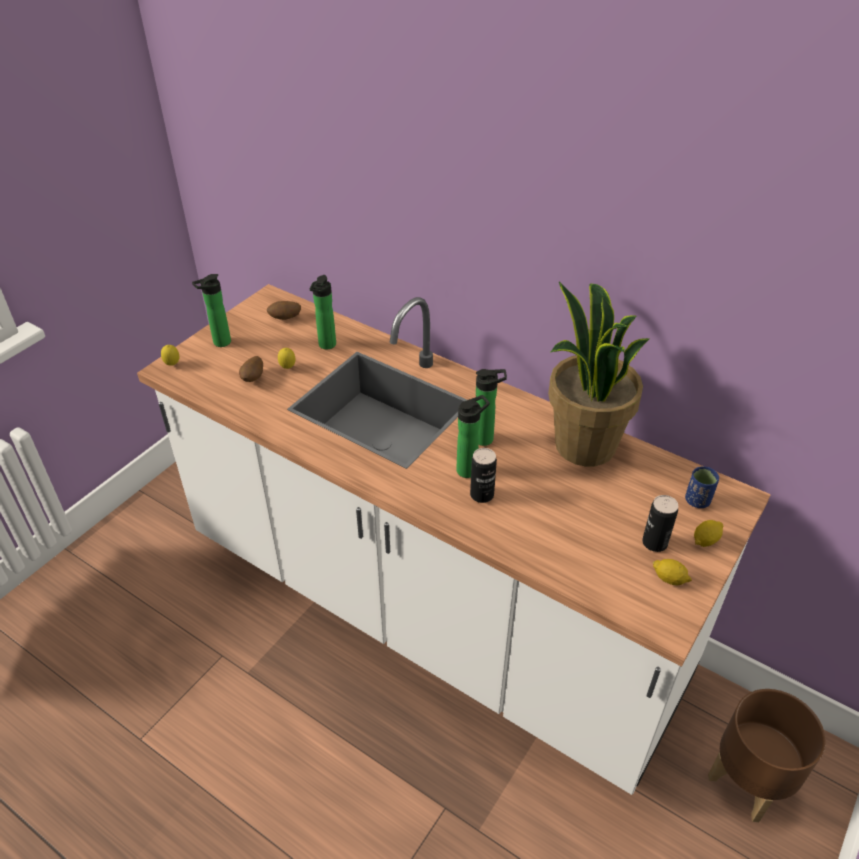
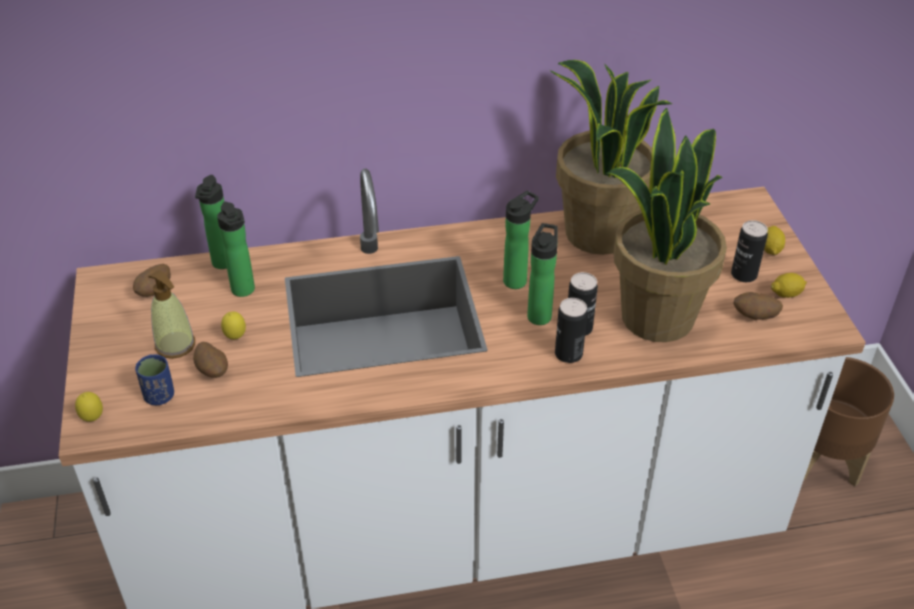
camera: 45 degrees left, 0 degrees up
(219, 343) = (115, 362): bottle -> bottle (222, 264)
(256, 353) = (175, 345): none -> soap dispenser
(451, 505) = (568, 354): none -> can
(545, 524) = (655, 316): none -> potted plant
(618, 576) = (754, 317): none -> potato
(697, 501) = (728, 223): blue cup -> blue cup (159, 396)

